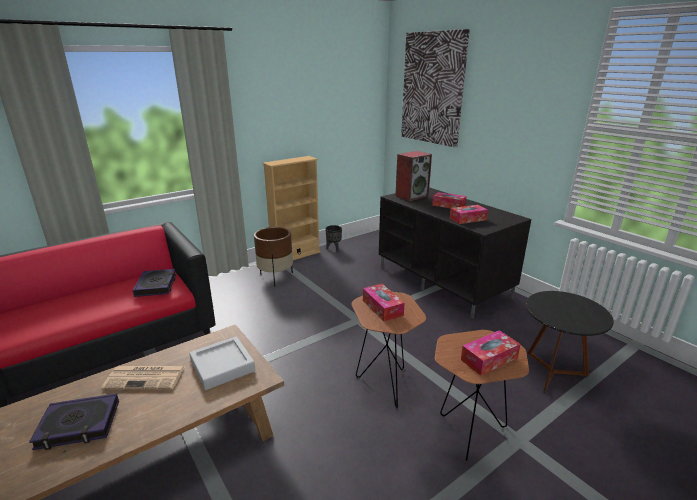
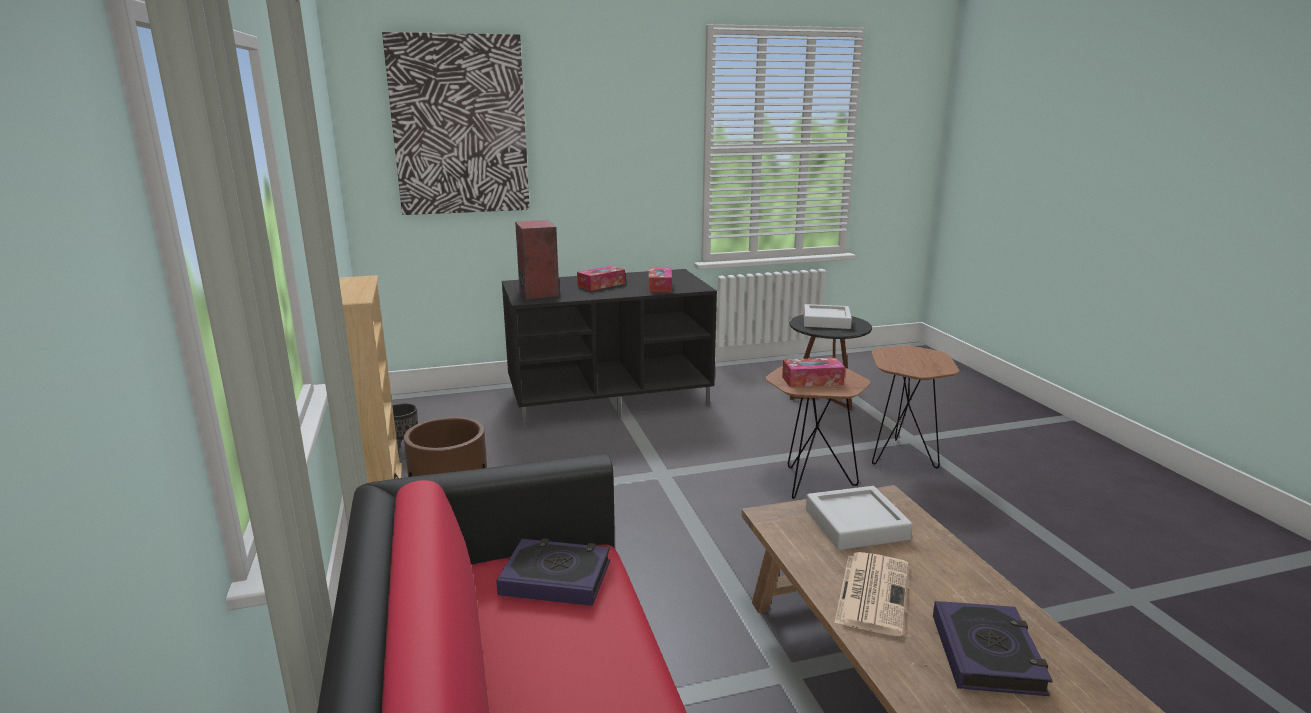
camera: 70 degrees left, 5 degrees down
(489, 359) = (922, 359): tissue box -> none
(572, 307) = (826, 321): none -> grey tray

